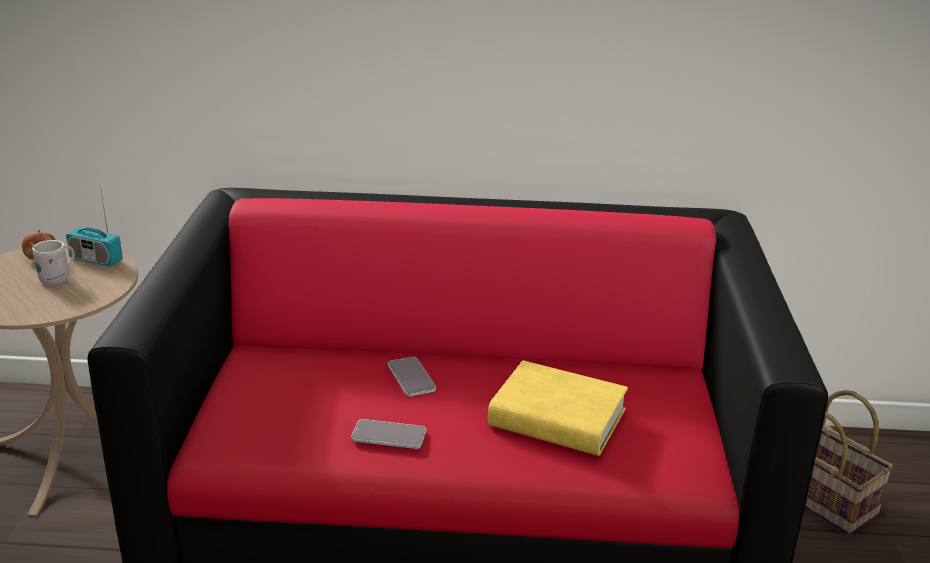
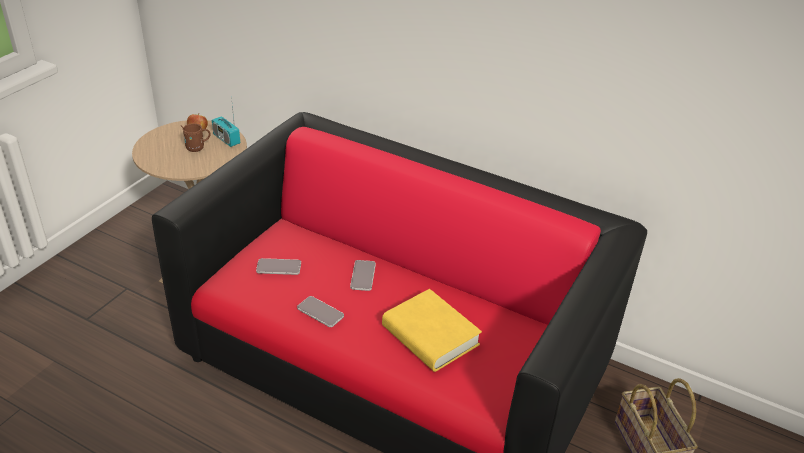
camera: 25 degrees right, 10 degrees up
(58, 278) = (198, 148): white mug -> brown mug
(283, 400) = (278, 267): none -> phone

